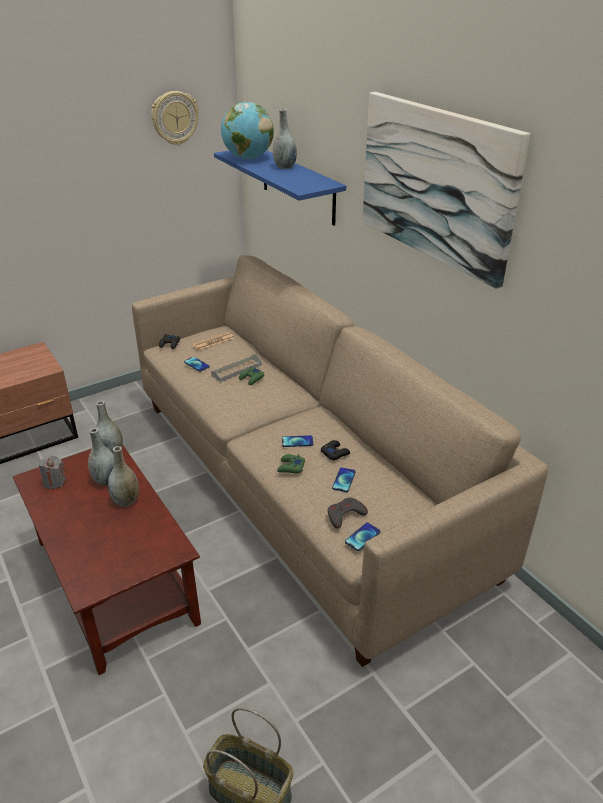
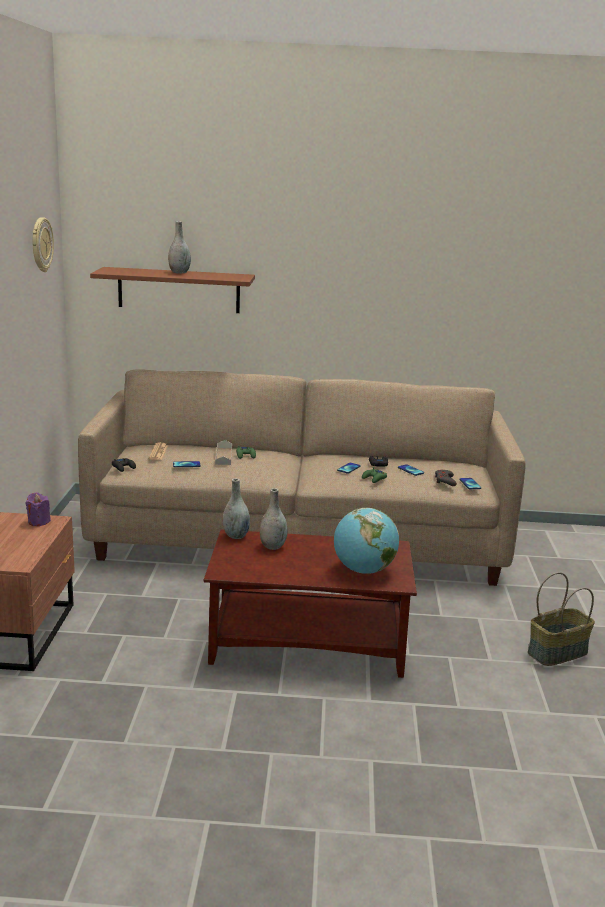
camera: 55 degrees left, 15 degrees down
(40, 364) = (38, 521): none -> purple candle
(55, 482) = (243, 564): grey candle -> none
(126, 500) = (311, 546): grey vase -> none
(248, 158) = (132, 272): globe -> globe (363, 570)
(297, 185) = (179, 290): blue shelf -> brown shelf
(436, 184) = (364, 251): picture -> none

